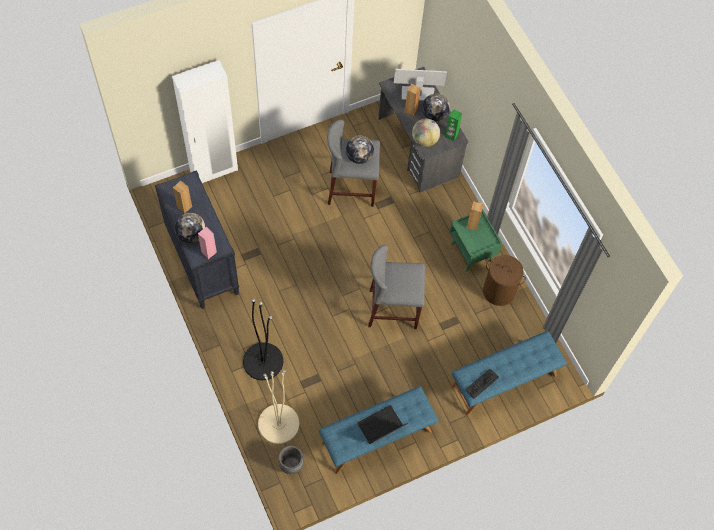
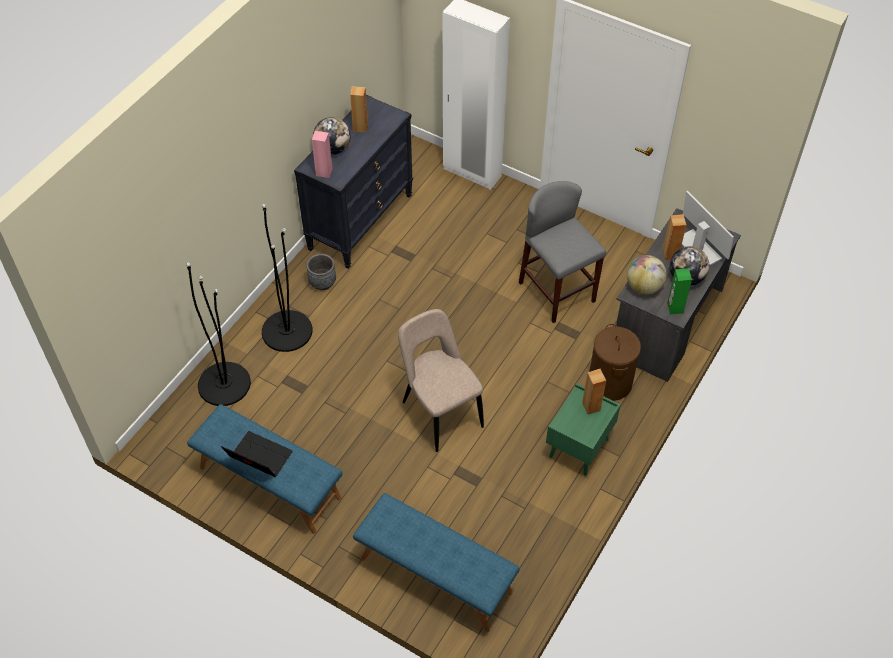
camera: 60 degrees right, 10 degrees down
(278, 423) = (224, 384): beige floor lamp -> black floor lamp
(291, 464) = (184, 421): grey planter -> grey planter (322, 283)
(359, 157) = (565, 243): globe -> none
(393, 309) = (440, 411): grey stool -> beige chair
(481, 383) = (388, 529): keyboard -> none
(498, 291) = (552, 504): brown laundry basket -> brown laundry basket (609, 382)

